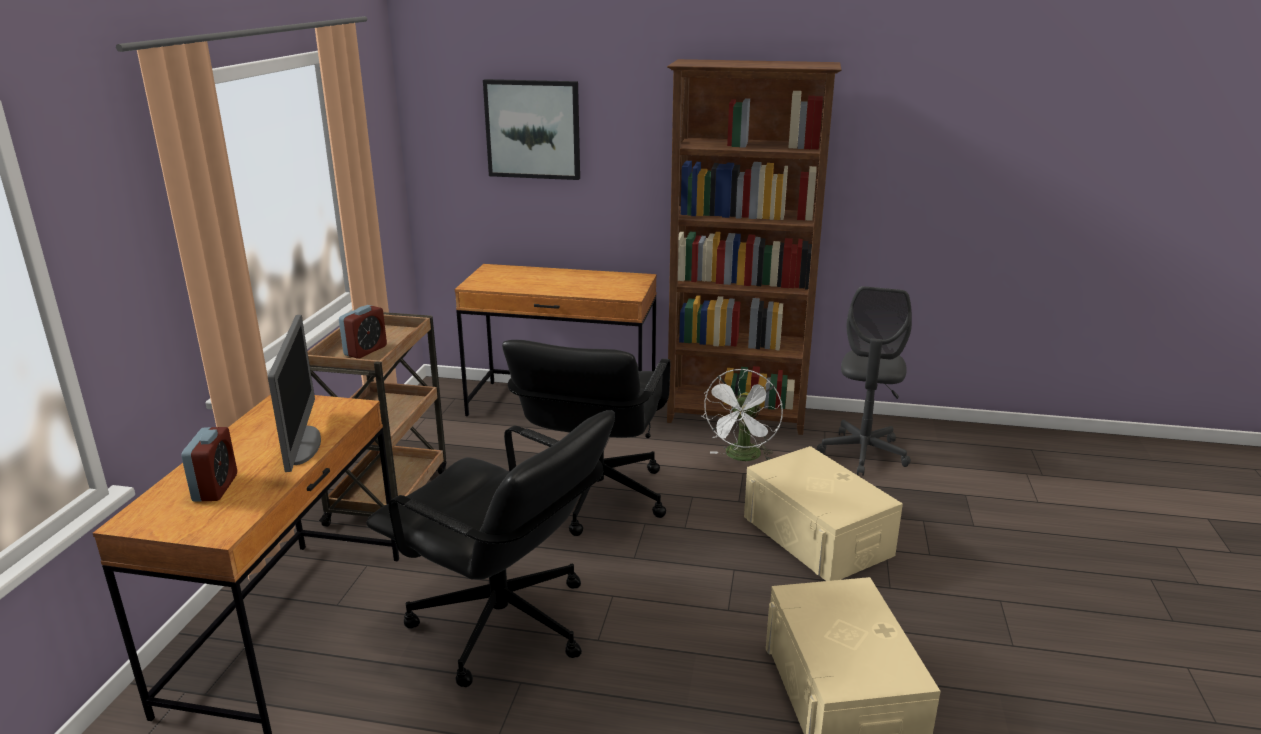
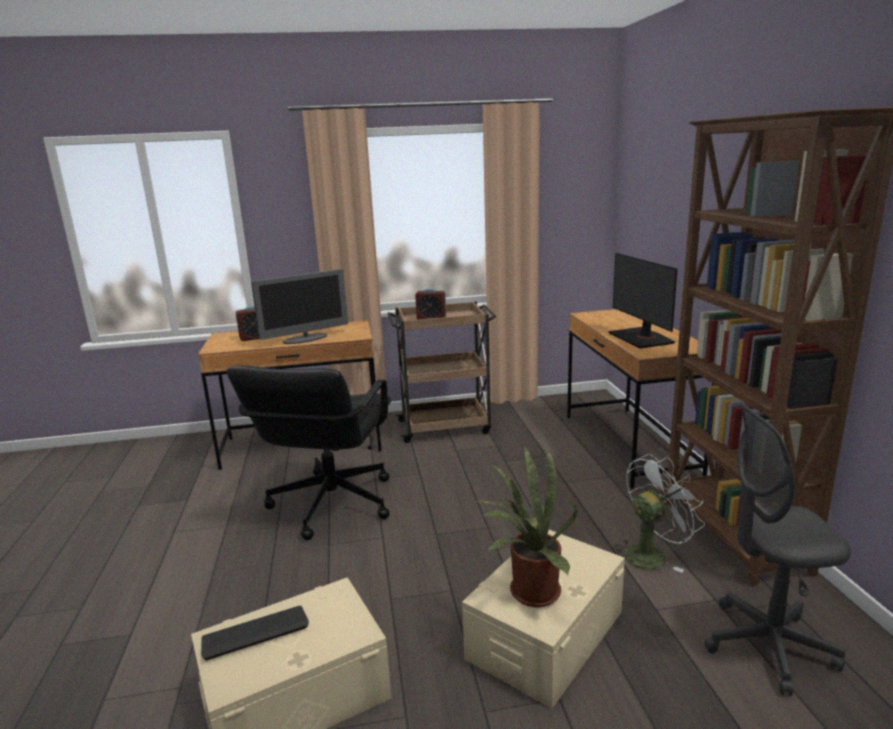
camera: 70 degrees right, 5 degrees down
(533, 129) = (668, 193): picture -> none
(586, 285) = (641, 338): none -> monitor
(595, 496) = (508, 495): black office chair -> none
(742, 457) = (651, 554): white fan -> white fan turned 150 degrees clockwise
(837, 496) = (529, 592): none -> potted plant
(840, 654) = (255, 633): none -> keyboard

